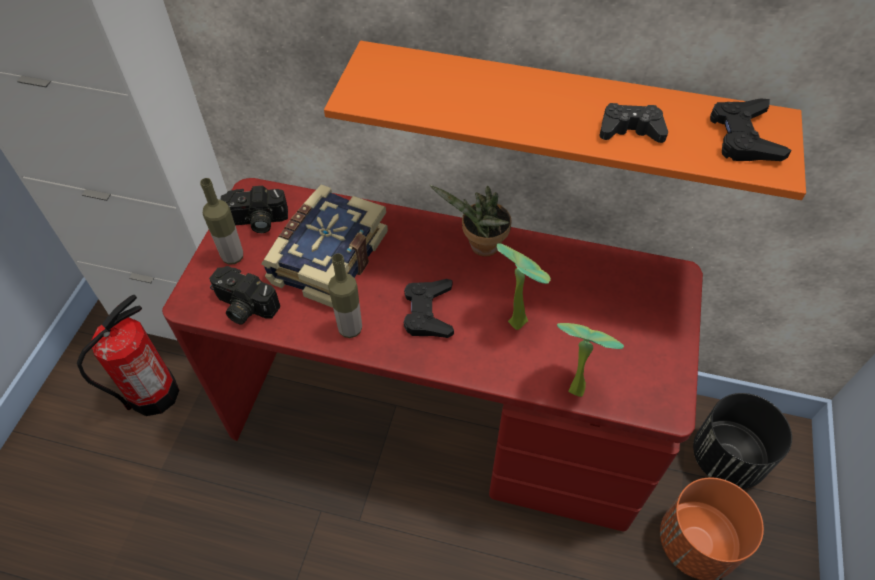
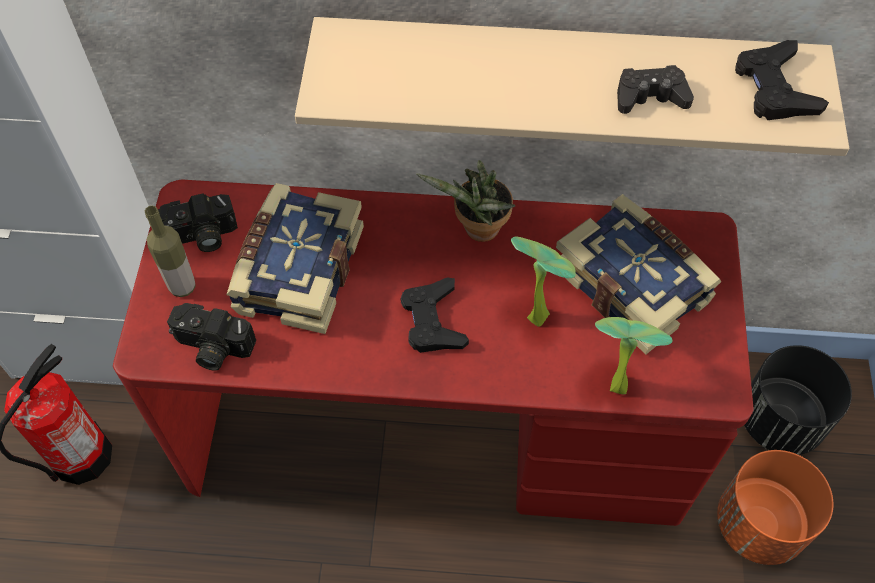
camera: 10 degrees left, 5 degrees up
(350, 329) = (346, 355): bottle -> none
(563, 113) = (563, 72): orange shelf -> beige shelf
(605, 307) = (633, 283): none -> book

